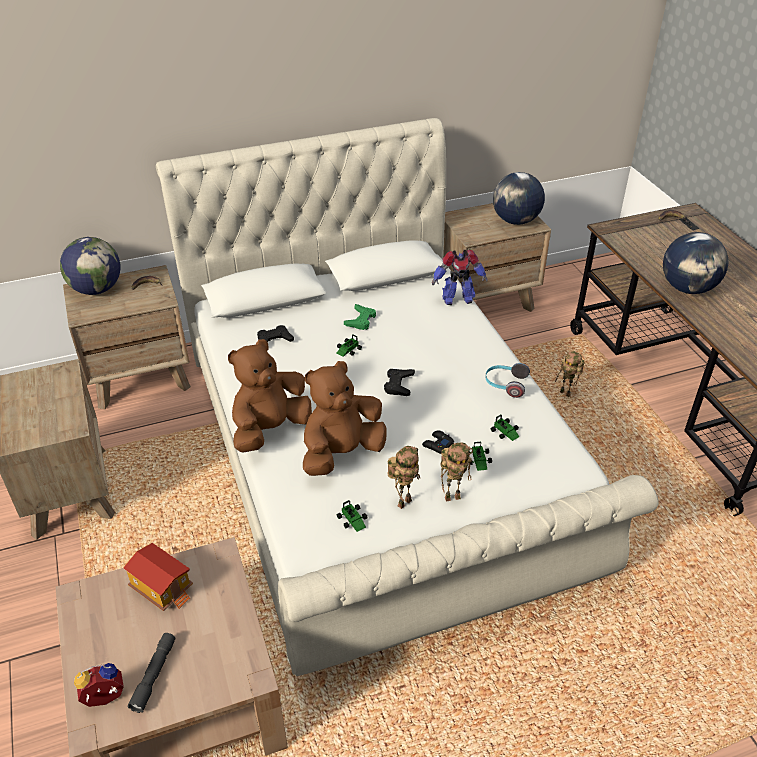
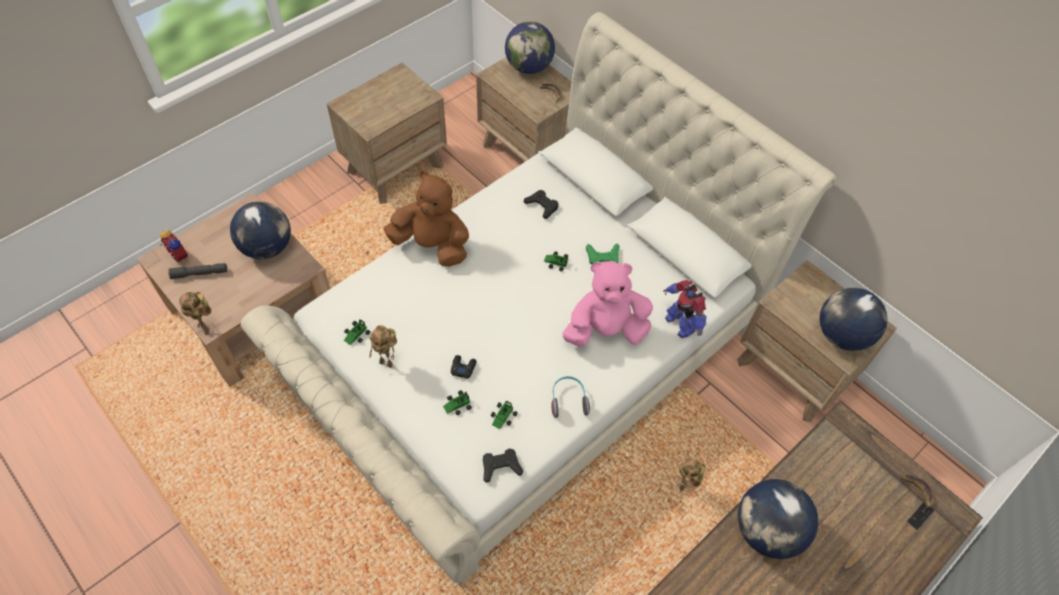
camera: 65 degrees right, 15 degrees up
(163, 587) = (268, 247): toy house -> globe
(342, 453) = (423, 302): brown plush toy -> none
(398, 385) = (525, 315): black game controller -> black game controller (501, 466)
(441, 342) = (605, 330): none -> pink plush toy
(453, 496) = (407, 396): toy robot -> toy robot (207, 329)

